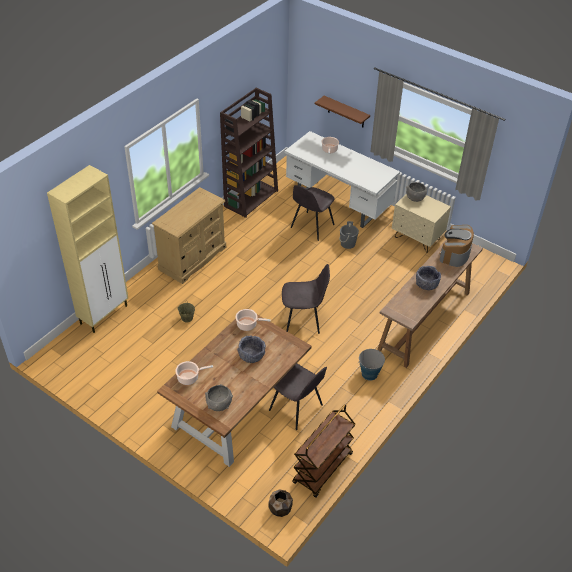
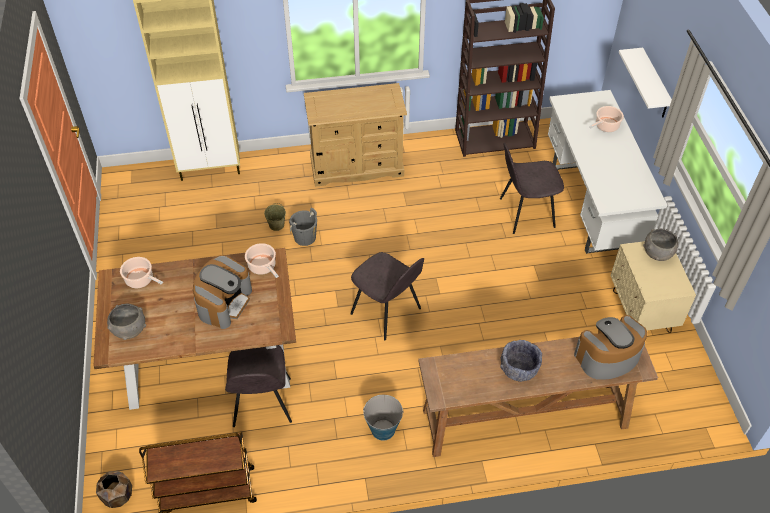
camera: 45 degrees right, 5 degrees up
(251, 355) = (224, 302): grey bowl -> coffee machine
(346, 112) = (654, 85): brown shelf -> white shelf
(348, 243) = (544, 260): grey bucket -> grey bucket (305, 237)

